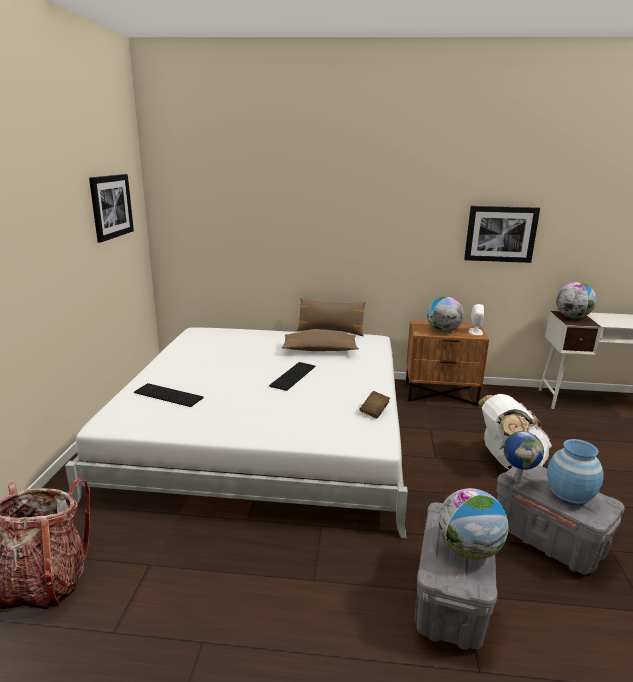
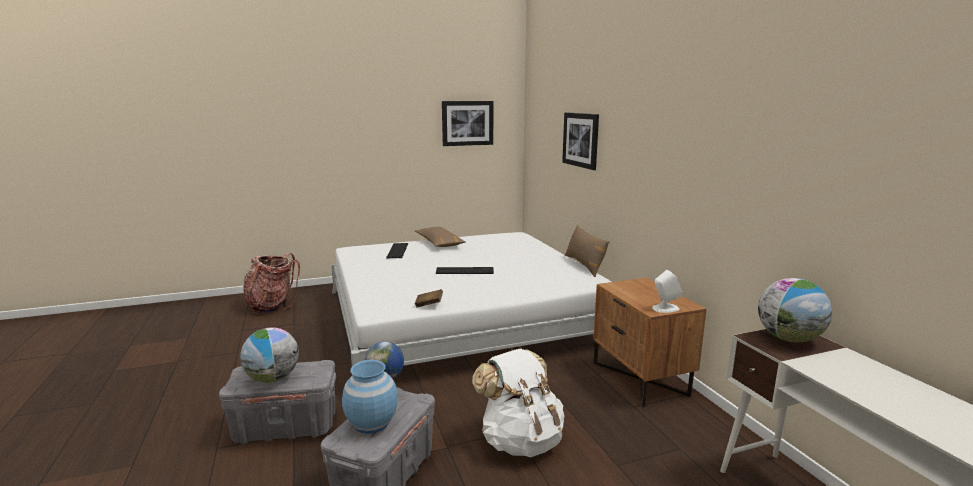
camera: 65 degrees right, 5 degrees down
(319, 349) = (531, 268): brown pillow -> brown pillow (439, 243)
(443, 331) = (636, 293): globe -> none
(500, 234) = (740, 183): picture -> picture (581, 140)

